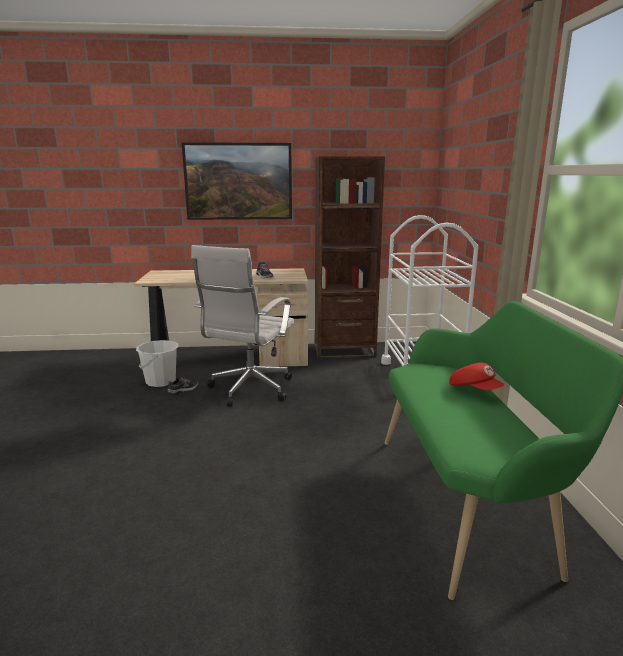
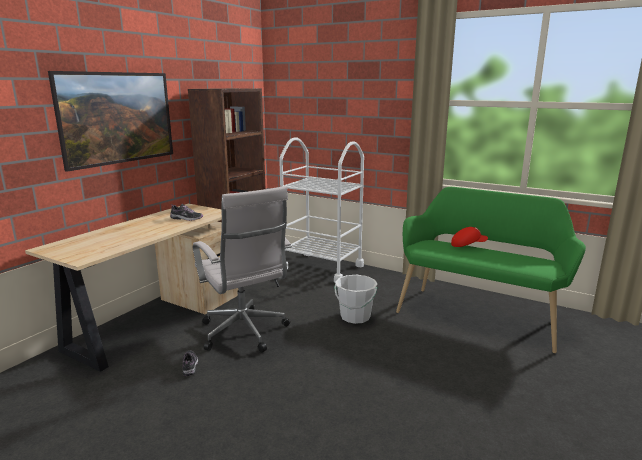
camera: 55 degrees left, 0 degrees up
(160, 381) = (145, 374): white bucket -> white bucket (355, 317)

